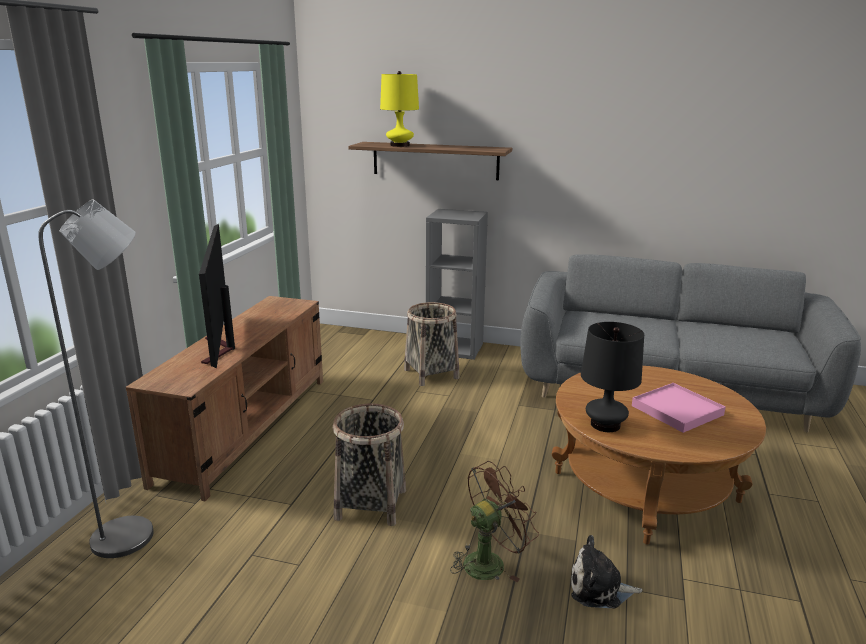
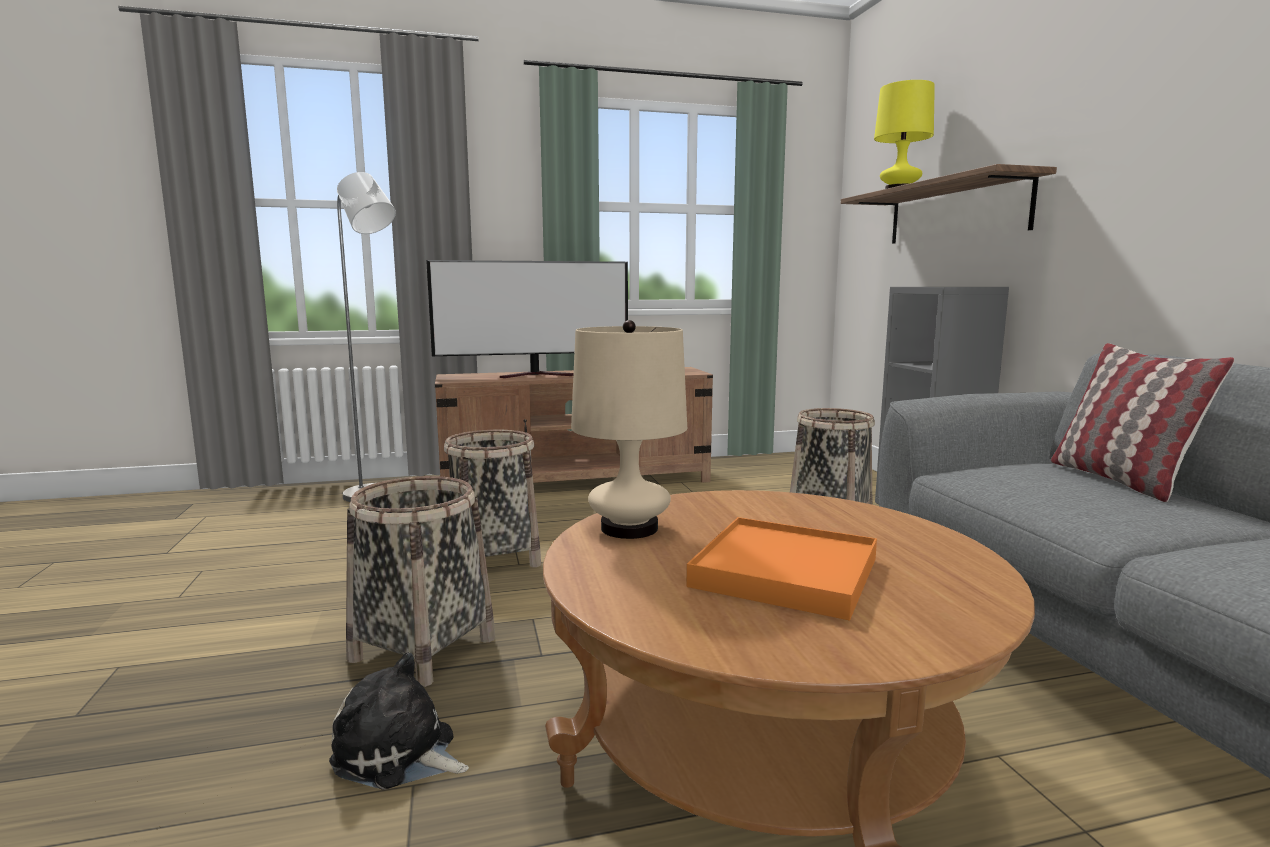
camera: 60 degrees right, 10 degrees down
(220, 350) = (538, 375): television -> television turned 150 degrees counterclockwise
(490, 561) = (423, 648): brown fan -> basket
(599, 589) = (399, 754): plush toy -> plush toy turned 45 degrees counterclockwise
(605, 425) = (629, 528): black table lamp -> beige table lamp
(614, 316) = (1119, 480): none -> pillow
(677, 410) = (784, 573): pink tray -> orange tray

